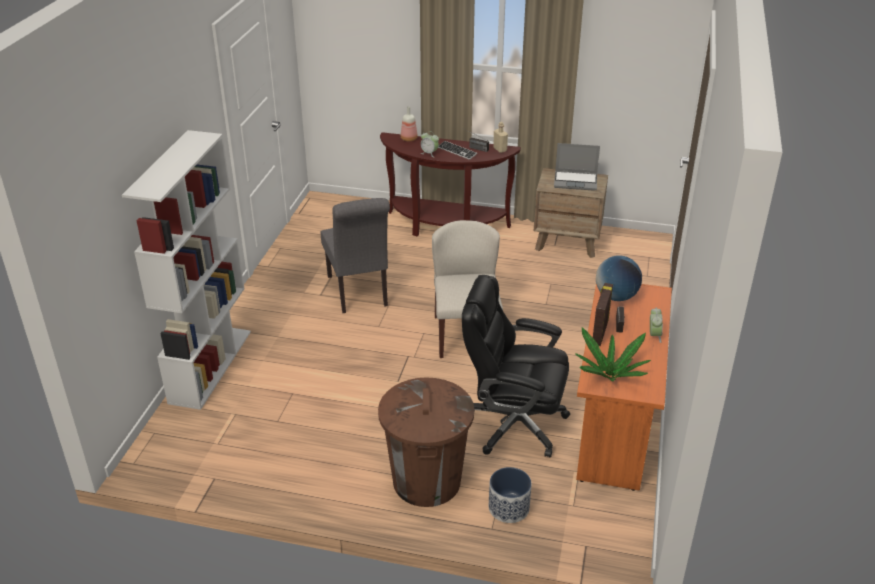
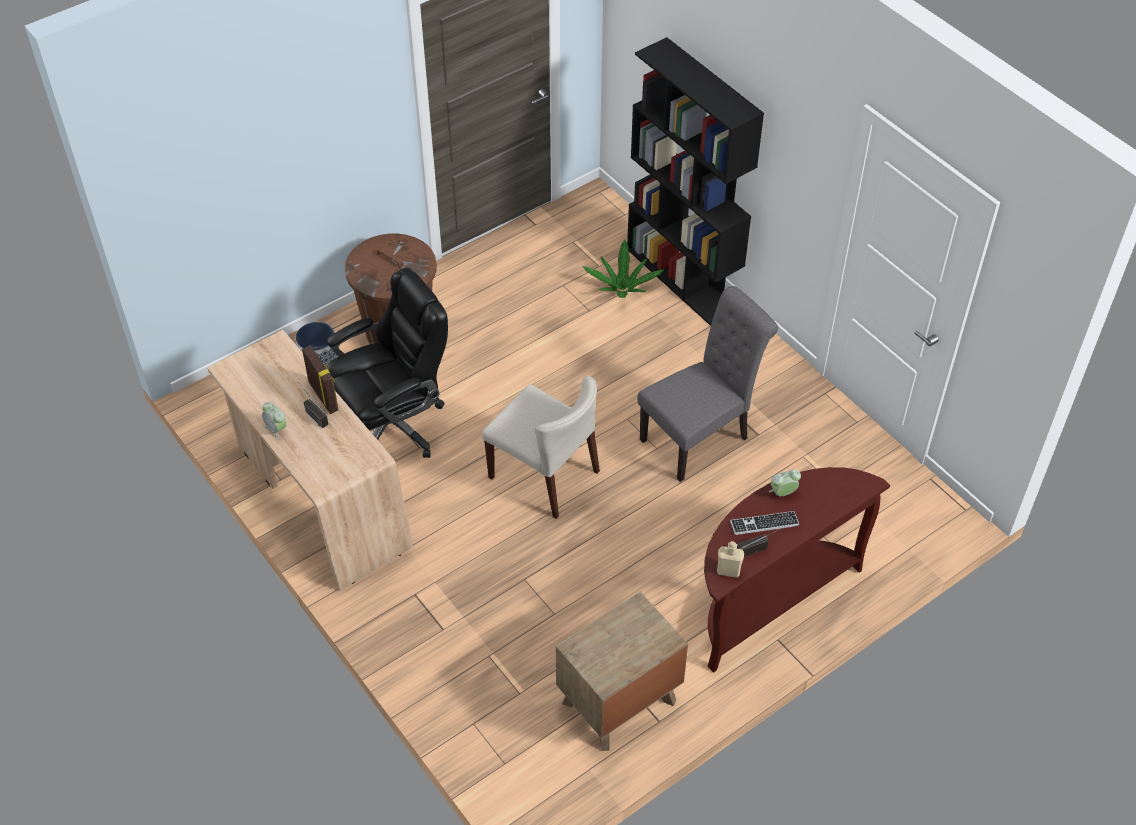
camera: 130 degrees right, 15 degrees up
(210, 366) = (683, 279): white bookcase -> black bookcase
(359, 293) = (700, 437): grey chair -> grey chair turned 120 degrees clockwise
(409, 139) = (842, 499): bottle -> none
(576, 181) = (620, 649): laptop -> none
(610, 374) = (273, 362): potted plant -> potted plant (622, 288)
(615, 419) = (319, 497): orange desk -> beige desk
(616, 297) = (352, 448): globe -> none

